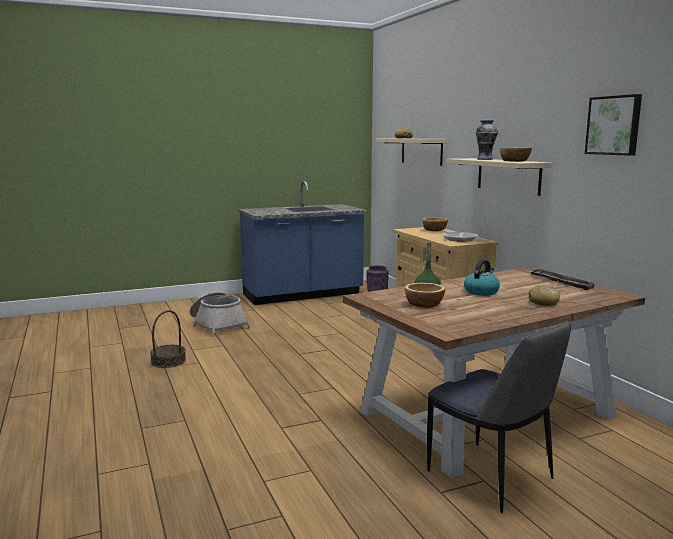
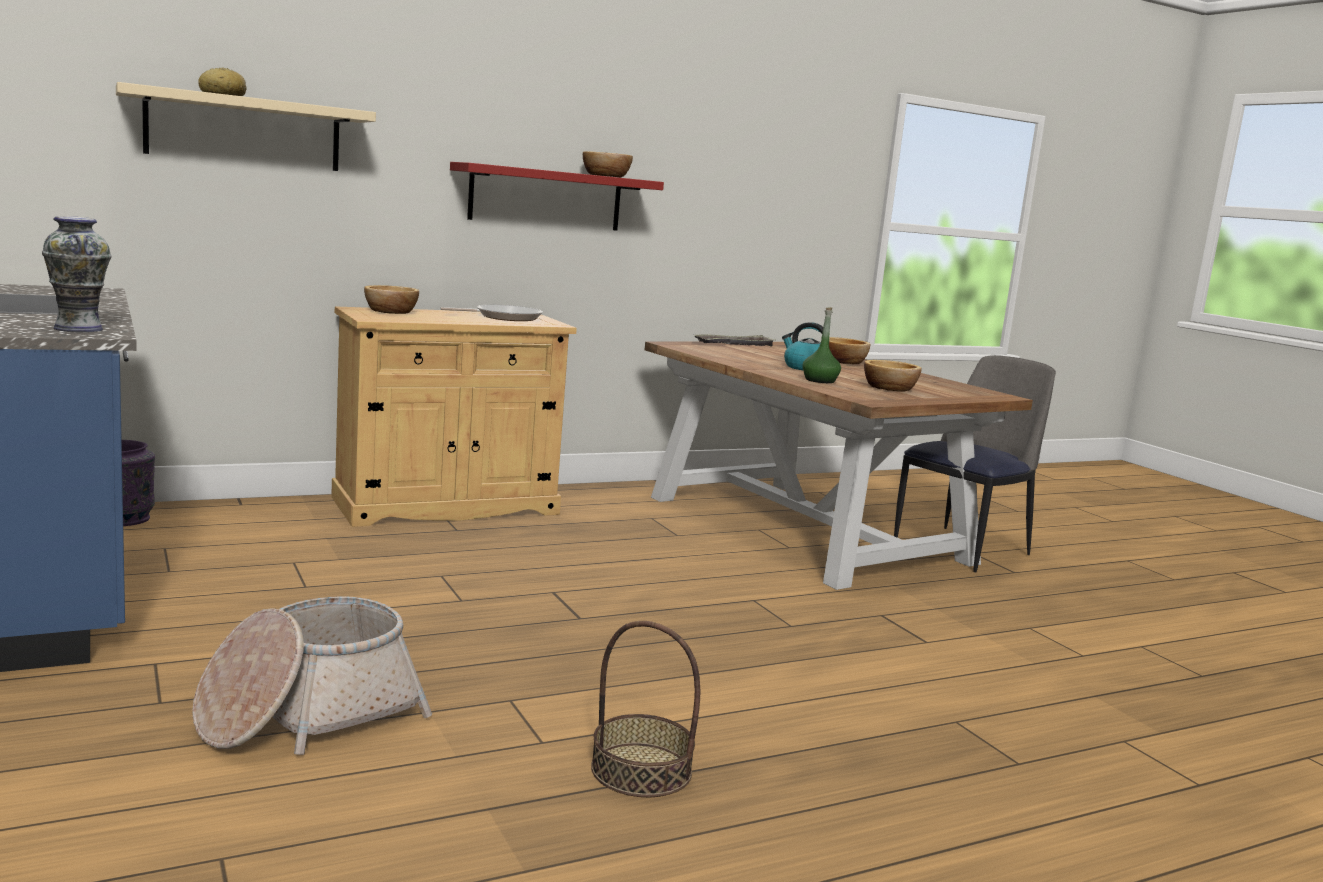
camera: 95 degrees left, 0 degrees up
(484, 159) = (532, 168): vase -> vase (77, 328)
(508, 175) = (546, 198): beige shelf -> red shelf
(543, 302) = (843, 362): bread -> bowl
(614, 125) = (735, 138): picture -> none

